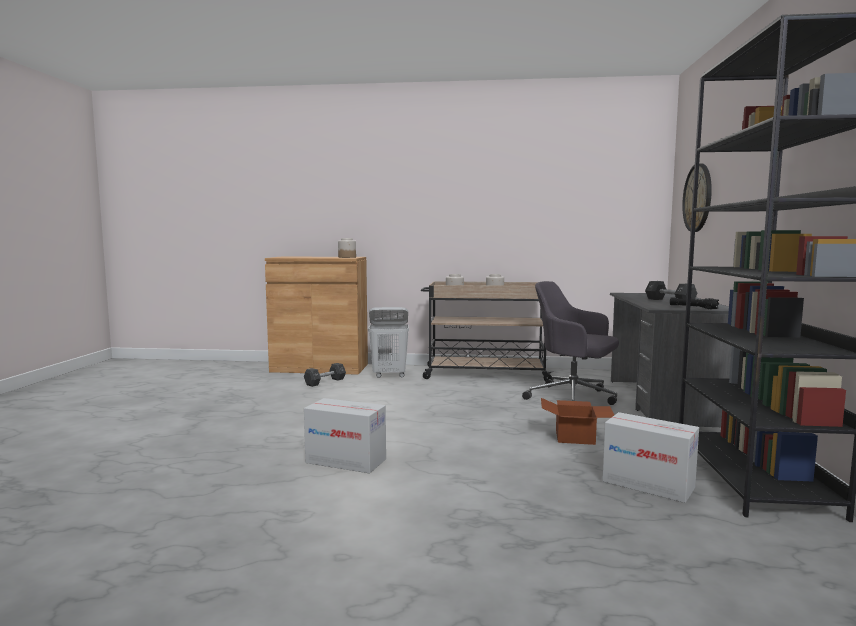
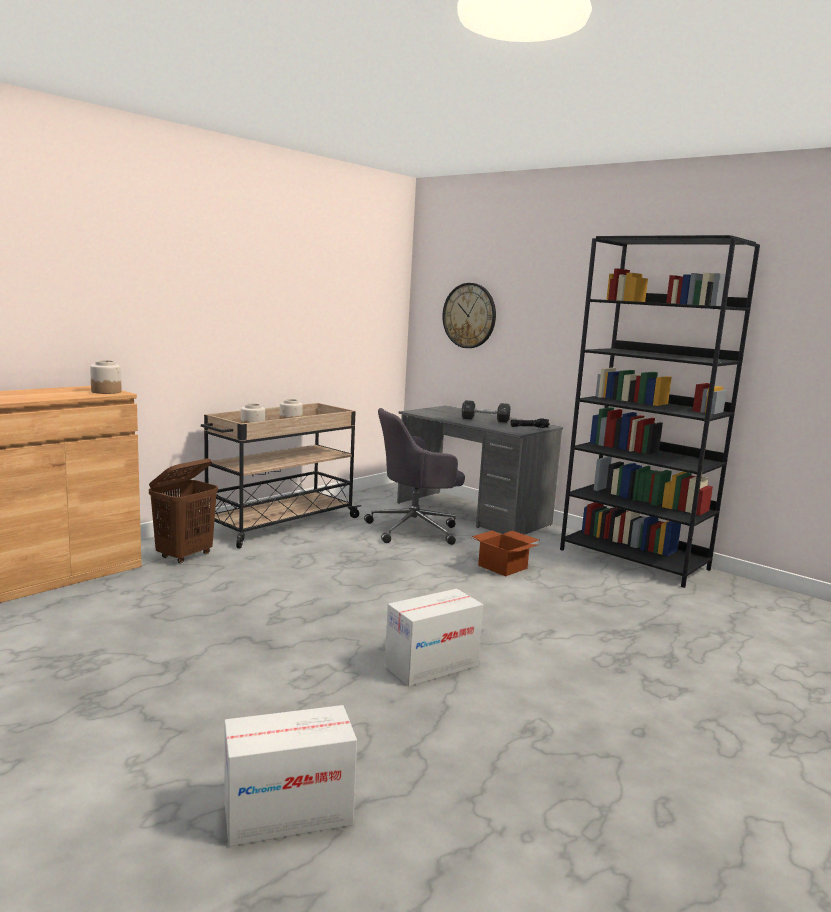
camera: 55 degrees left, 5 degrees up
(325, 382) = (131, 591): black dumbbell -> none
(389, 375) = (185, 556): white laundry basket -> brown laundry basket
(648, 484) = (615, 587): cardboard box -> cardboard box (288, 813)

